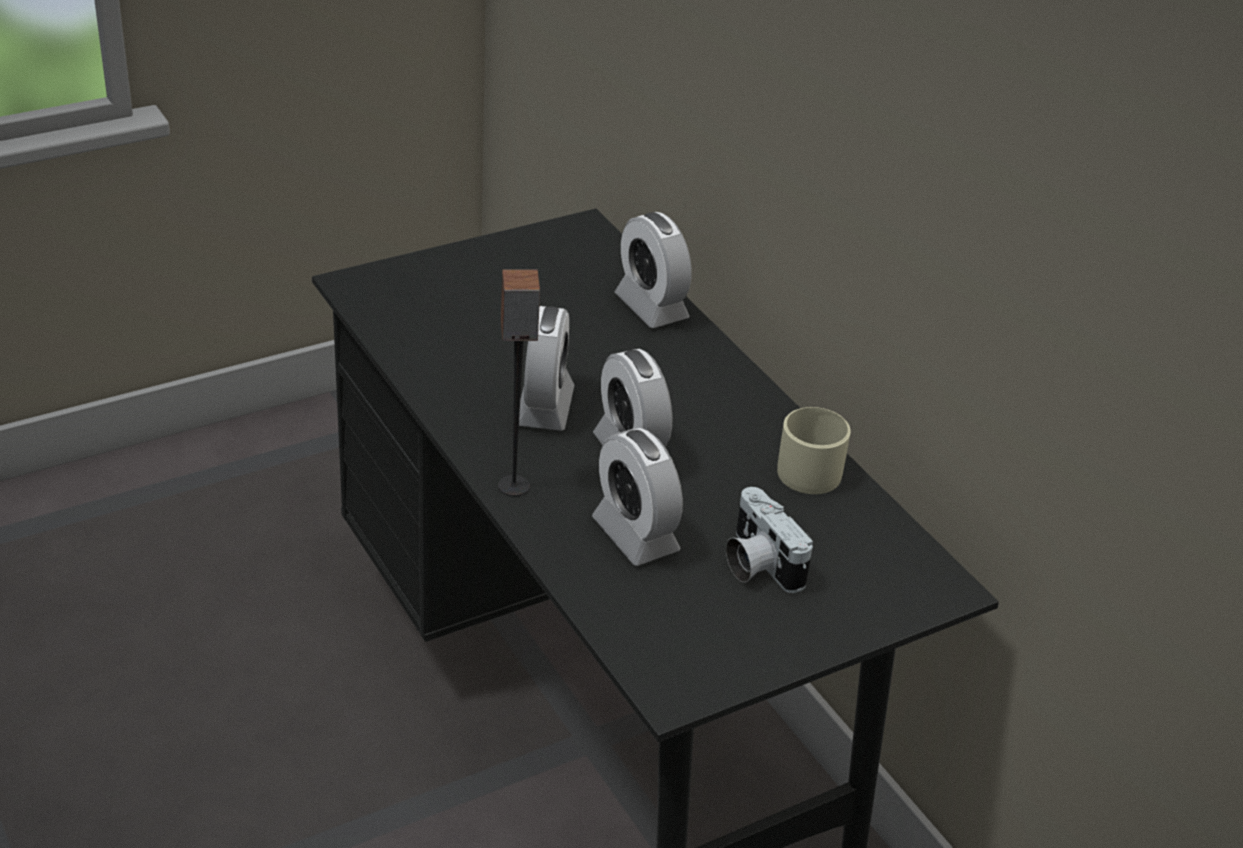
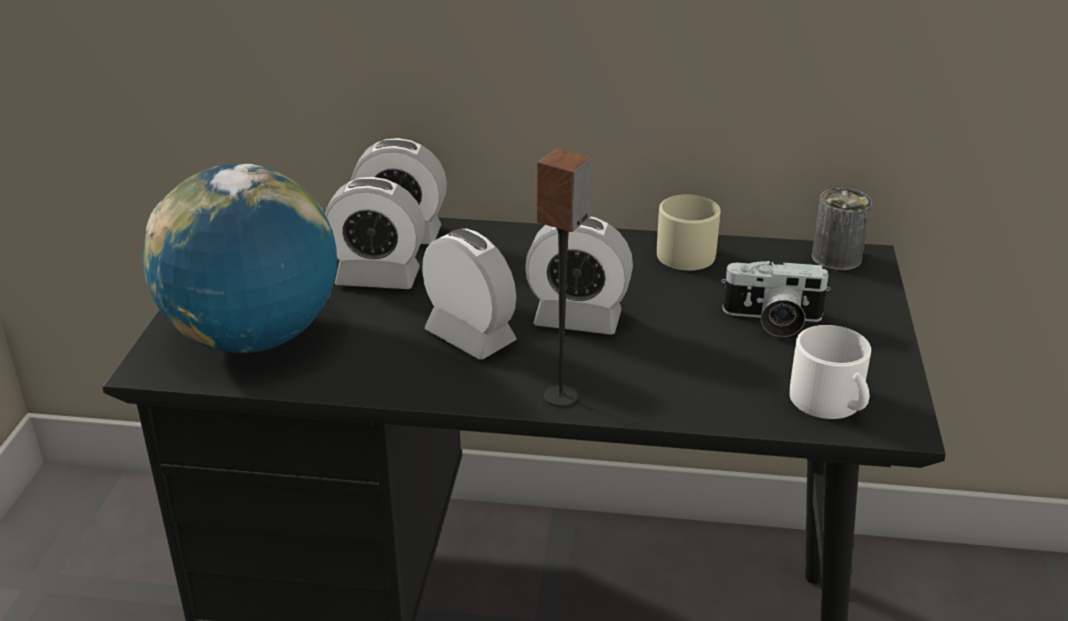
camera: 50 degrees left, 5 degrees down
(431, 308) = (254, 338): none -> globe
(635, 535) = (686, 361): alarm clock -> alarm clock (378, 277)
(663, 641) = (831, 402): none -> white mug
(922, 569) = (836, 257): none -> can

